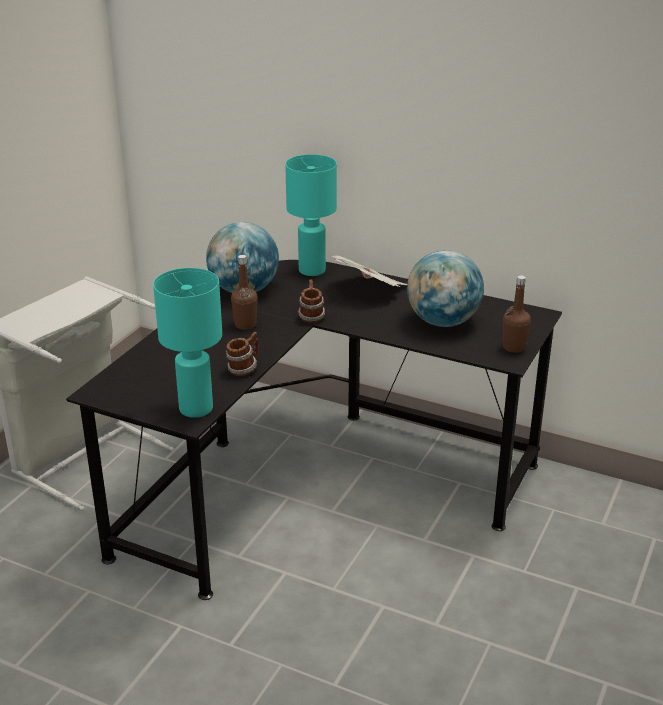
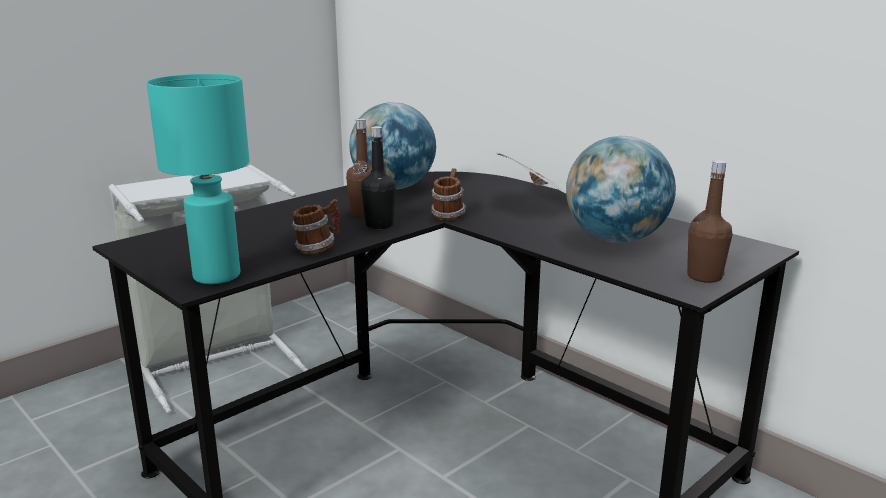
camera: 20 degrees right, 10 degrees down
(268, 336) = (379, 225): none -> black bottle
(312, 271) = (487, 182): turquoise table lamp -> none

